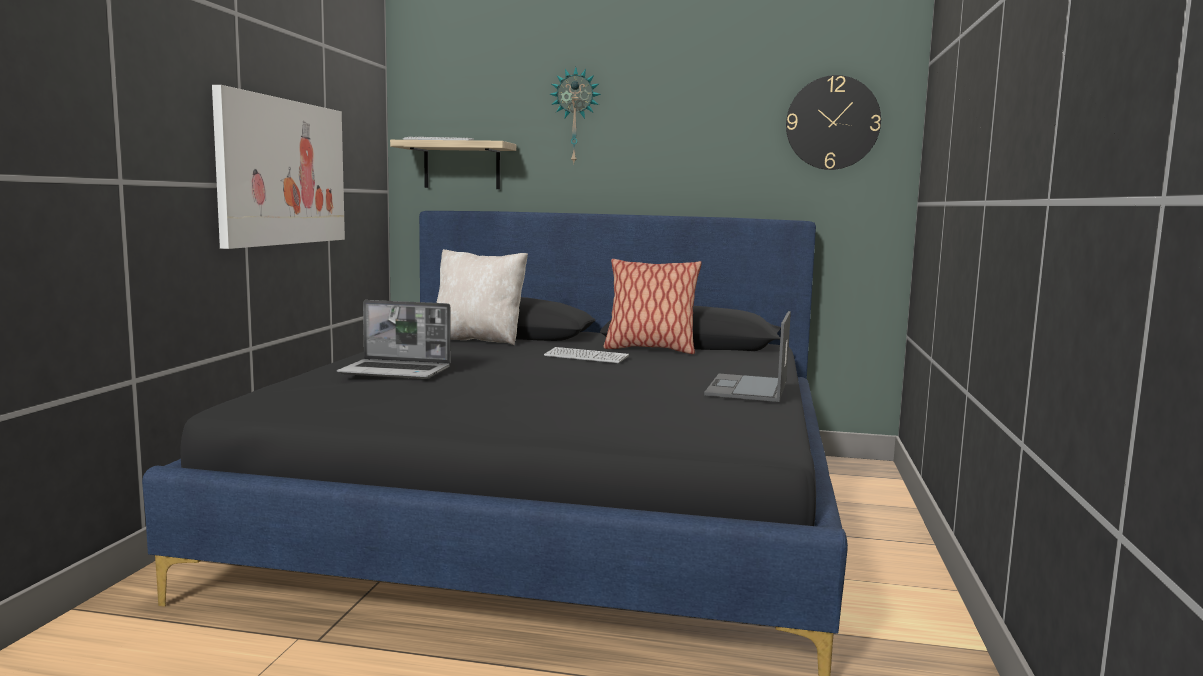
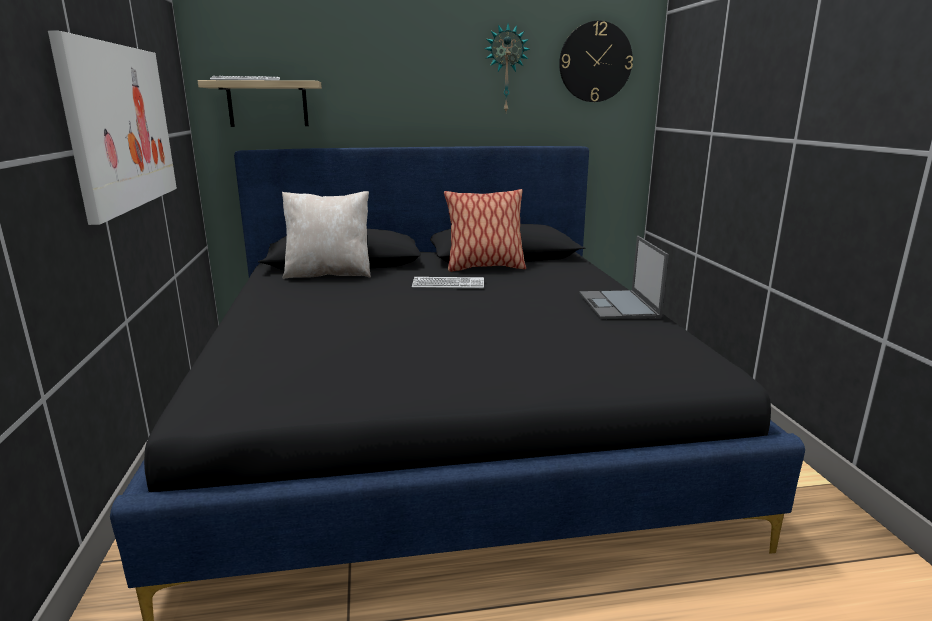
camera: 20 degrees left, 10 degrees up
(397, 371) = (318, 333): laptop -> none
(575, 116) = (376, 55): wall clock -> wall clock (506, 69)

